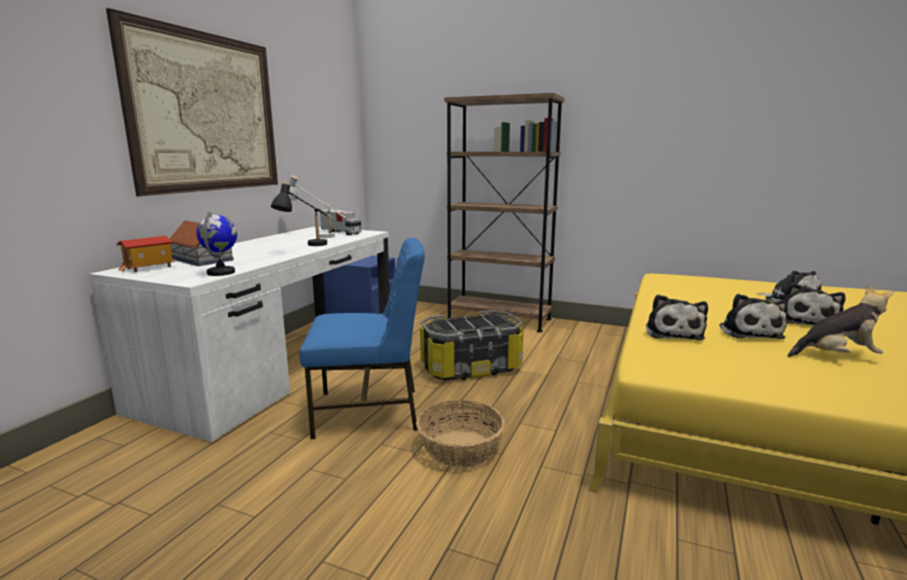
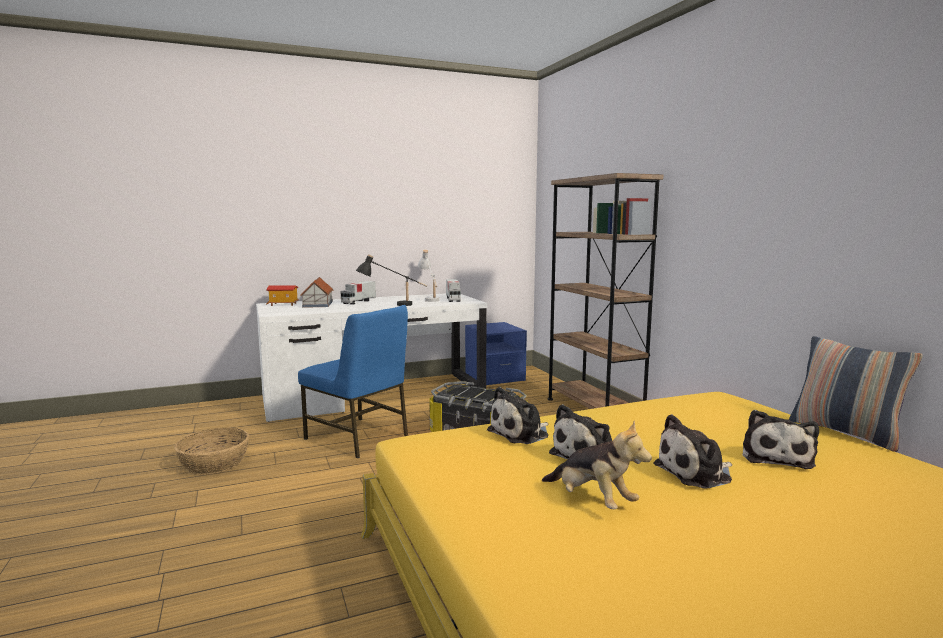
camera: 45 degrees right, 5 degrees down
(206, 113) = (357, 203): picture -> none
(221, 272) = (296, 312): globe -> none
(246, 249) = (358, 302): none -> toy truck
(459, 449) = (353, 478): basket -> basket (214, 463)
(760, 280) = (845, 432): none -> pillow

